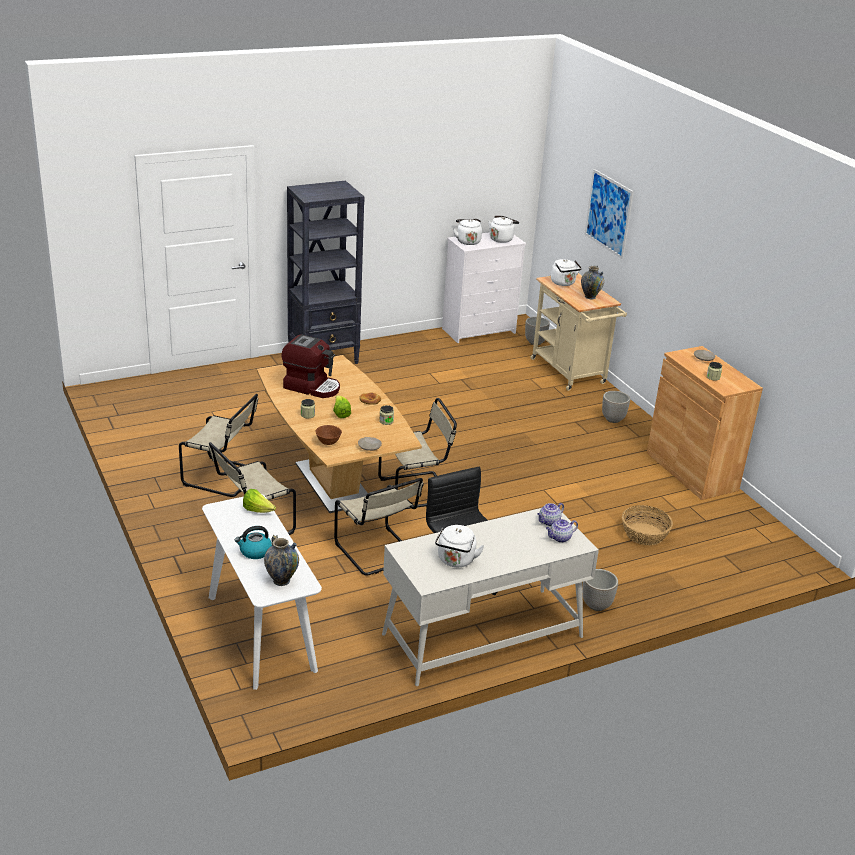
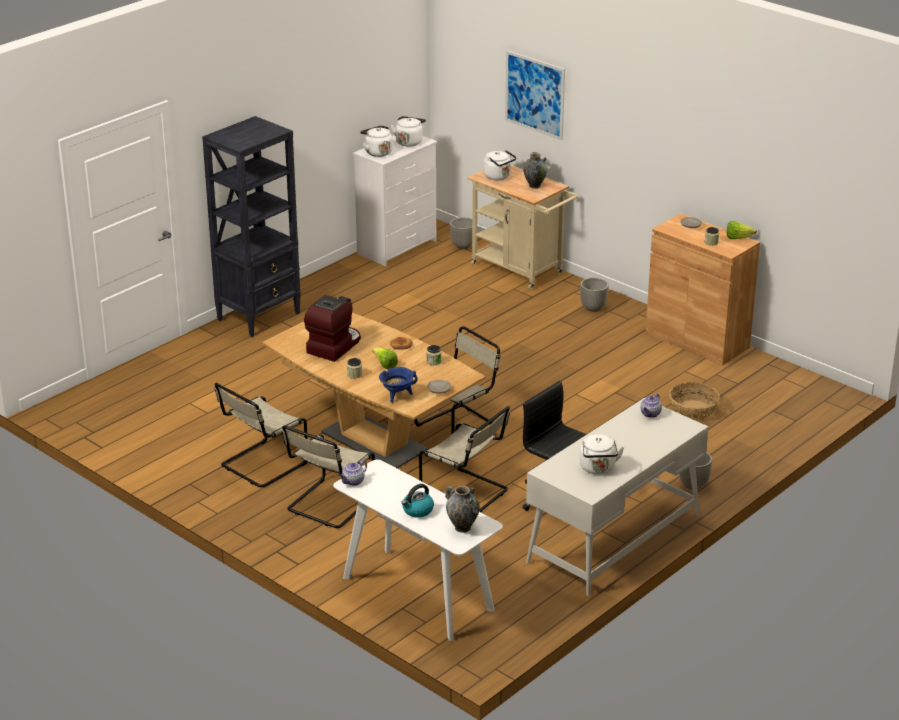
camera: 20 degrees left, 0 degrees up
(224, 478) = (261, 465): beige chair -> beige chair turned 135 degrees clockwise
(258, 510) = (387, 475): lettuce -> lettuce (738, 238)
(312, 387) = (334, 346): coffee machine -> coffee machine turned 60 degrees counterclockwise
(328, 442) = (397, 396): brown bowl -> blue cooking pot
(560, 538) = (670, 425): teapot -> teapot (353, 482)

